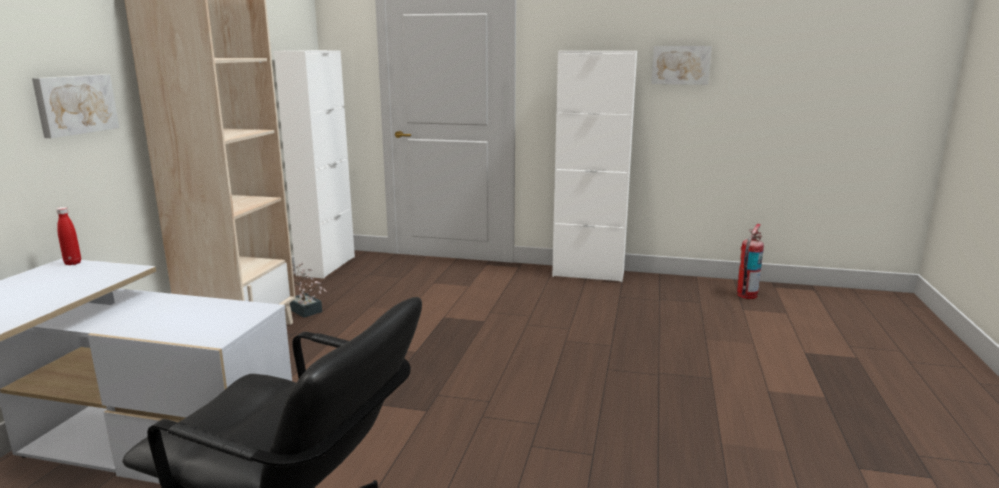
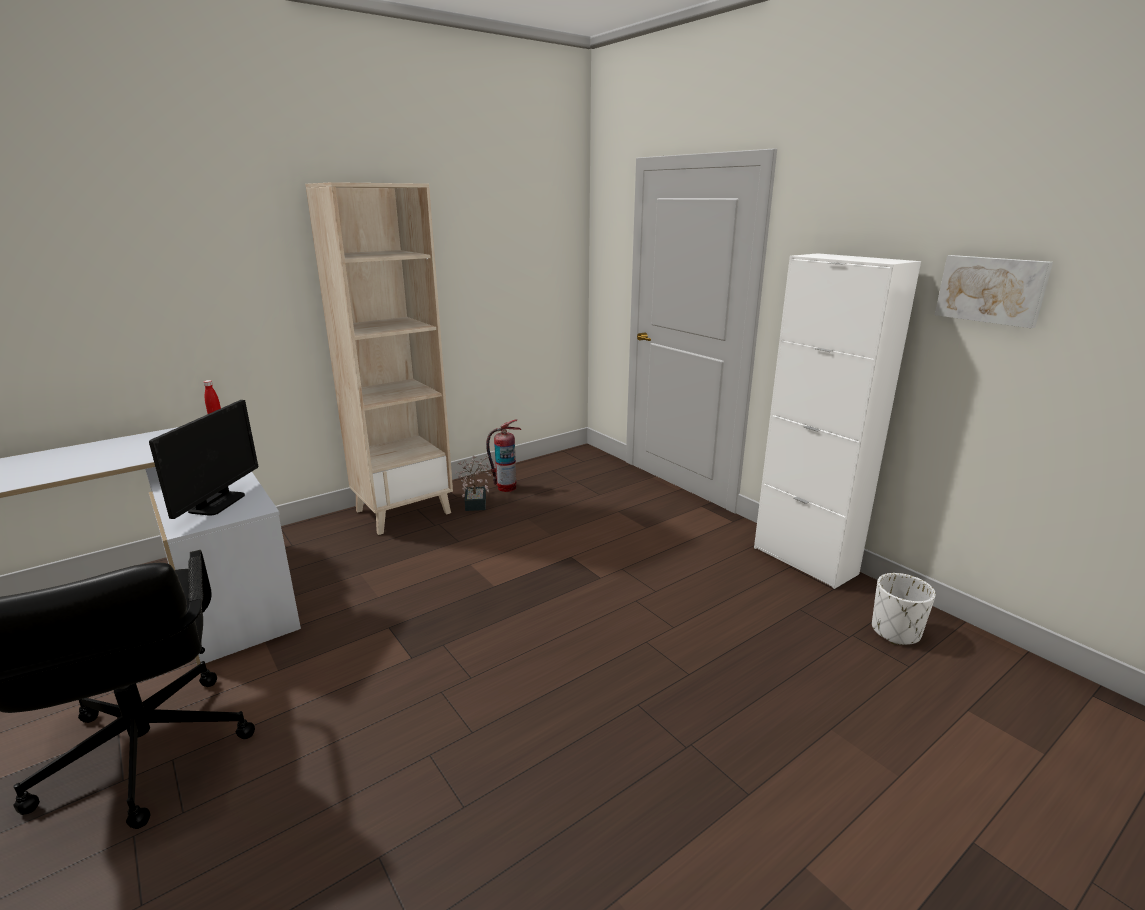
camera: 40 degrees right, 5 degrees up
(75, 104) = (252, 293): picture -> none
(203, 318) = (217, 503): none -> monitor
(326, 266) = (554, 461): white cabinet -> none
(675, 290) = (895, 632): none -> white planter
(746, 295) = (1011, 689): fire extinguisher -> fire extinguisher (506, 487)

